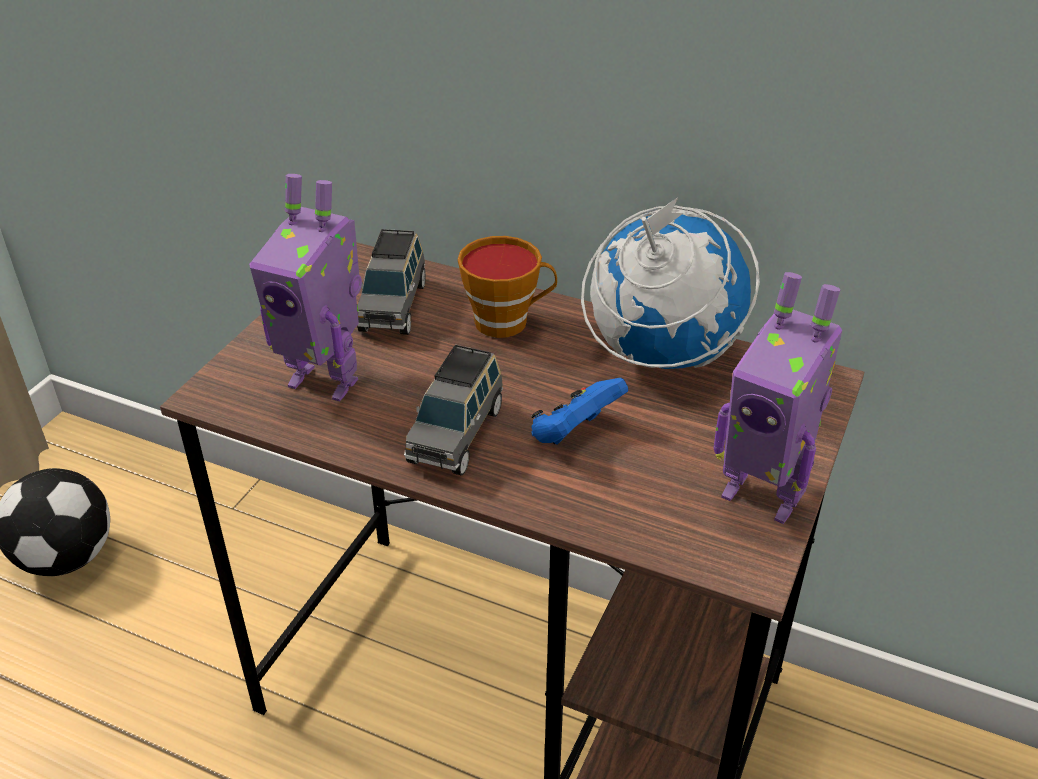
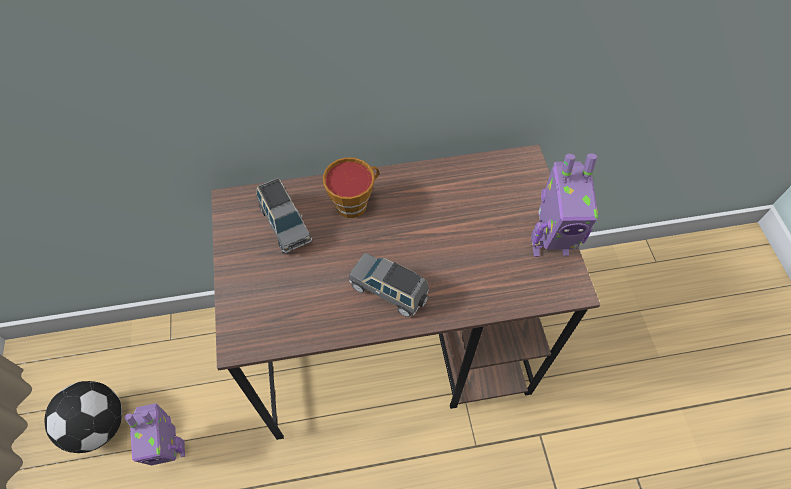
camera: 35 degrees left, 20 degrees up
(325, 380) = (293, 296): toy robot -> toy robot (171, 448)
(456, 434) = (390, 291): grey toy car -> grey toy car turned 135 degrees clockwise
(575, 433) = (444, 257): blue game controller -> none
(661, 355) = (445, 184): globe -> none

